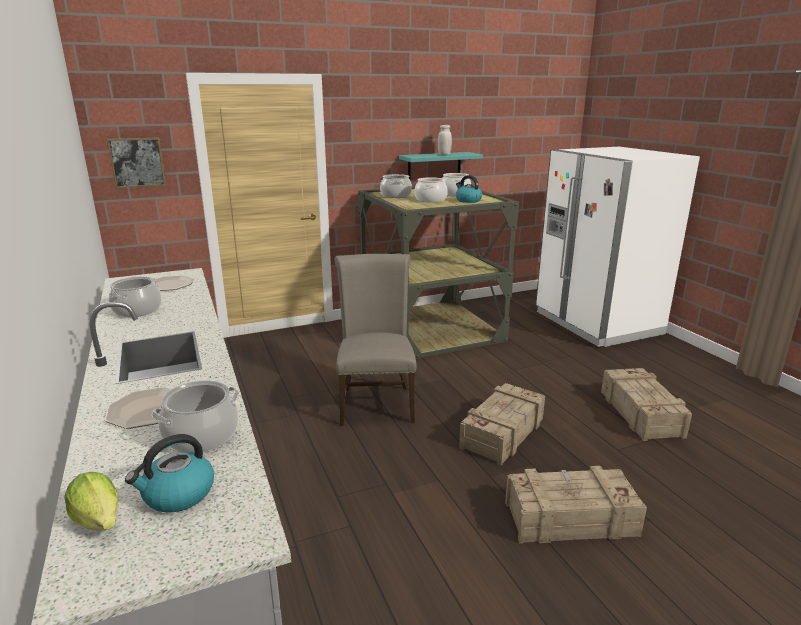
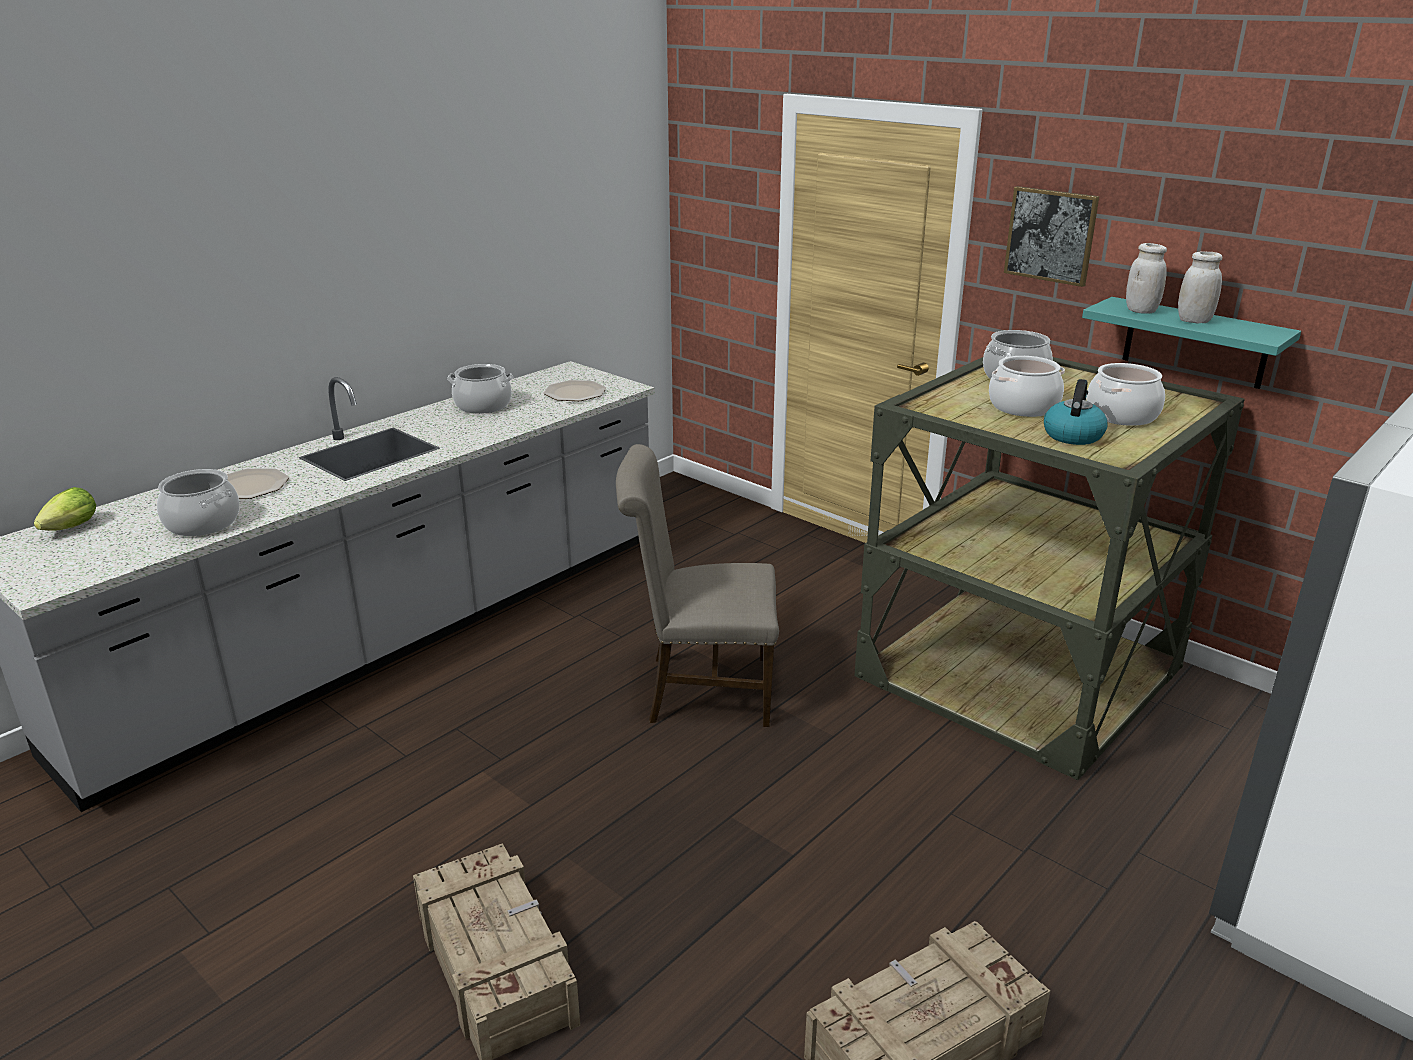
camera: 65 degrees right, 5 degrees up
(137, 162) = (715, 218): picture -> picture (1051, 235)
(178, 494) = (105, 544): kettle -> none
(376, 402) = (699, 690): beige chair -> beige chair turned 150 degrees counterclockwise
(423, 155) = (1141, 311): none -> white jar
(503, 433) = (701, 846): crate -> none

